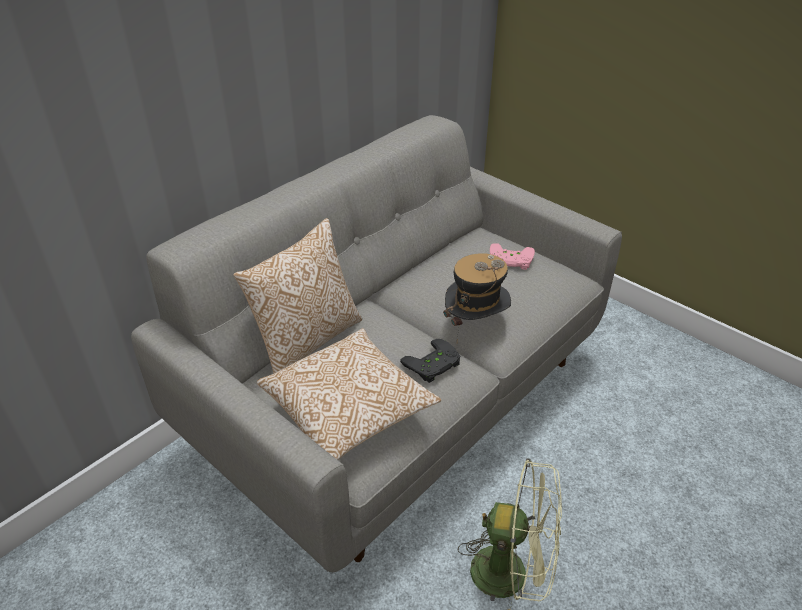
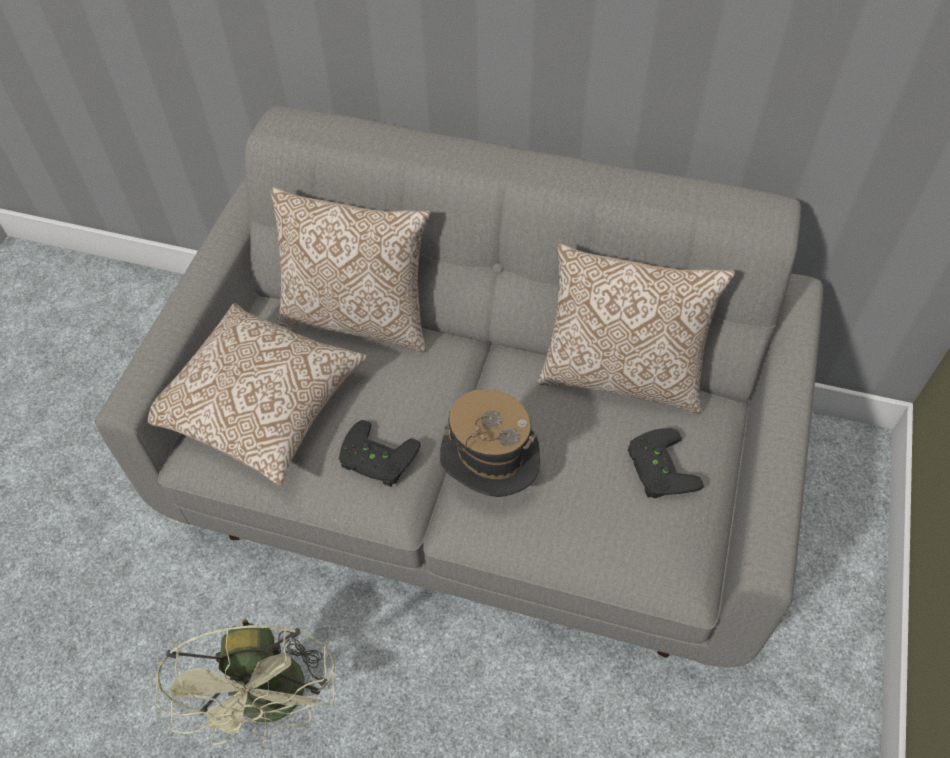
camera: 65 degrees right, 15 degrees up
(439, 253) = (621, 376): none -> pillow
(510, 260) = (657, 468): pink game controller -> black game controller

